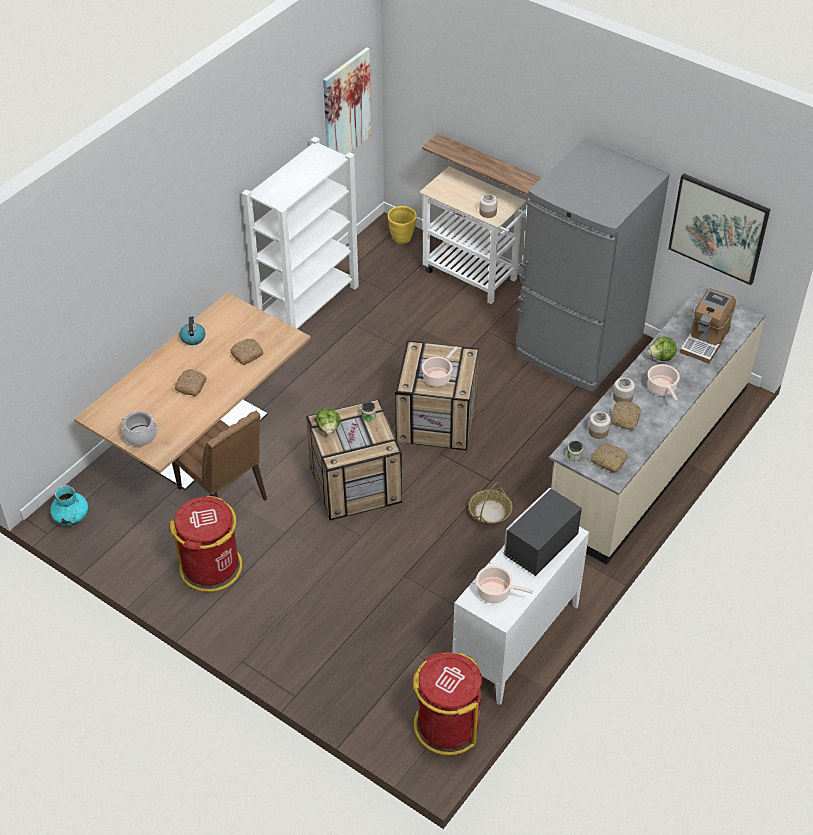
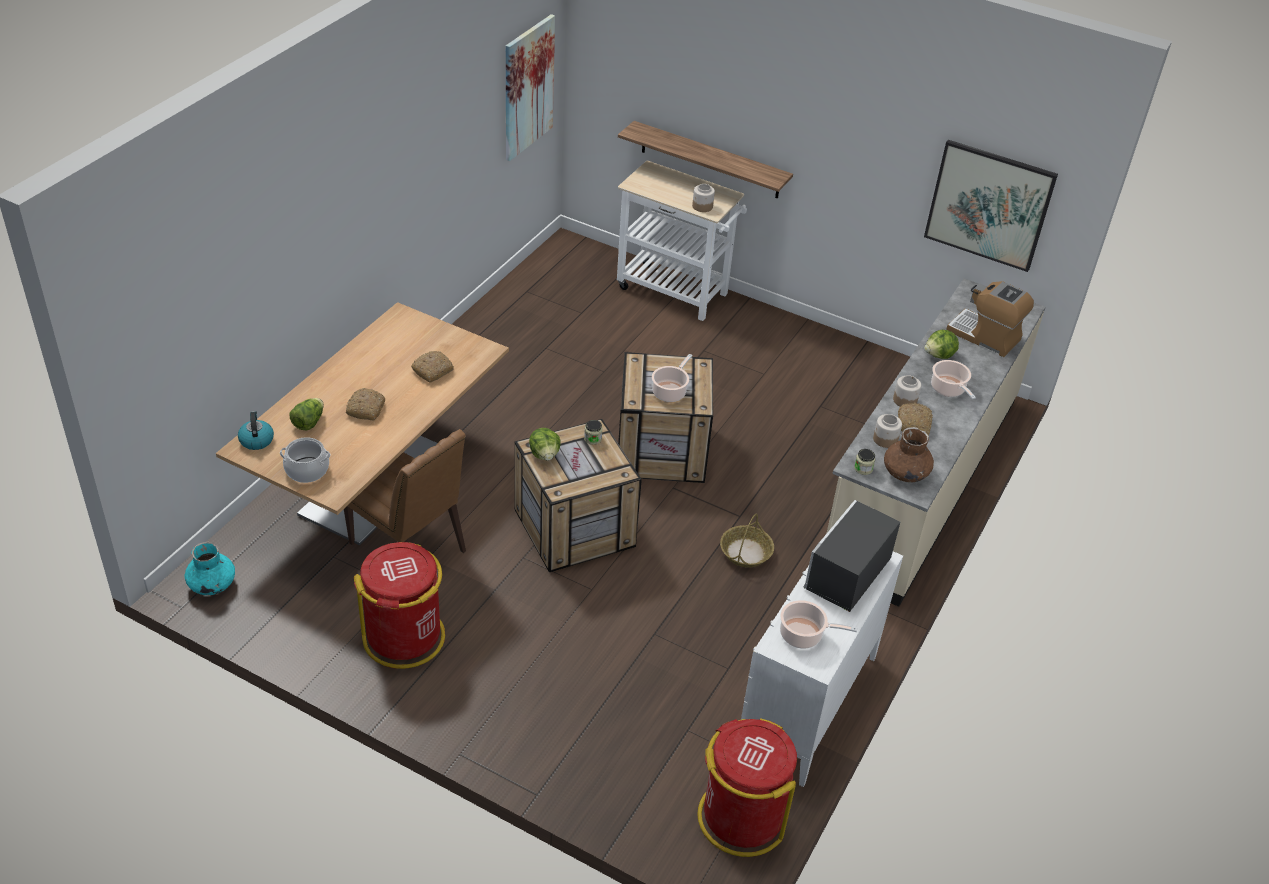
camera: 10 degrees left, 5 degrees down
(146, 395) = (309, 422): none -> lettuce
(193, 337) = (361, 354): kettle -> kettle (256, 440)
(307, 305) = (485, 328): white bookcase -> none
(402, 239) = (586, 255): yellow planter -> none
(578, 346) = (812, 362): grey fridge -> none
(608, 461) = (905, 472): bread -> brown vase
(705, 341) = (985, 336): coffee machine -> coffee machine turned 105 degrees clockwise

